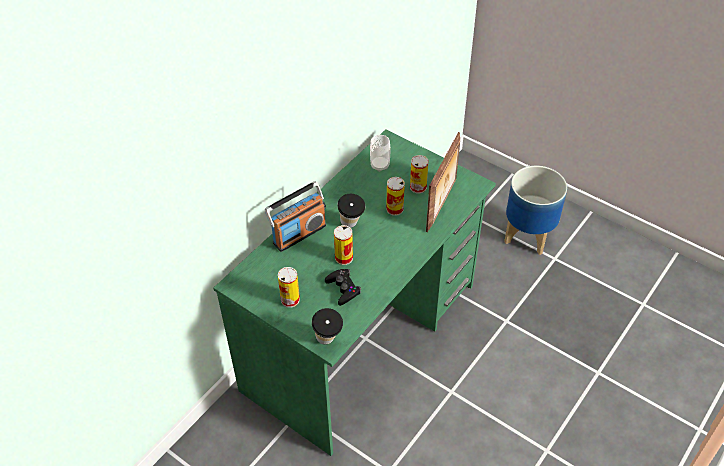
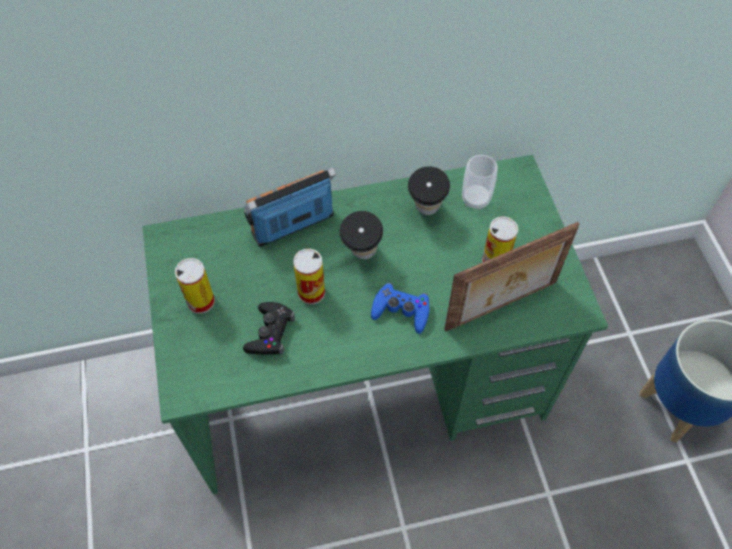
camera: 40 degrees right, 10 degrees up
(299, 234) = (293, 225): radio -> radio turned 150 degrees clockwise
(328, 342) = (185, 388): cup -> cup (426, 212)
(394, 209) = (436, 271): can -> none
(397, 237) = (401, 310): none -> blue game controller

